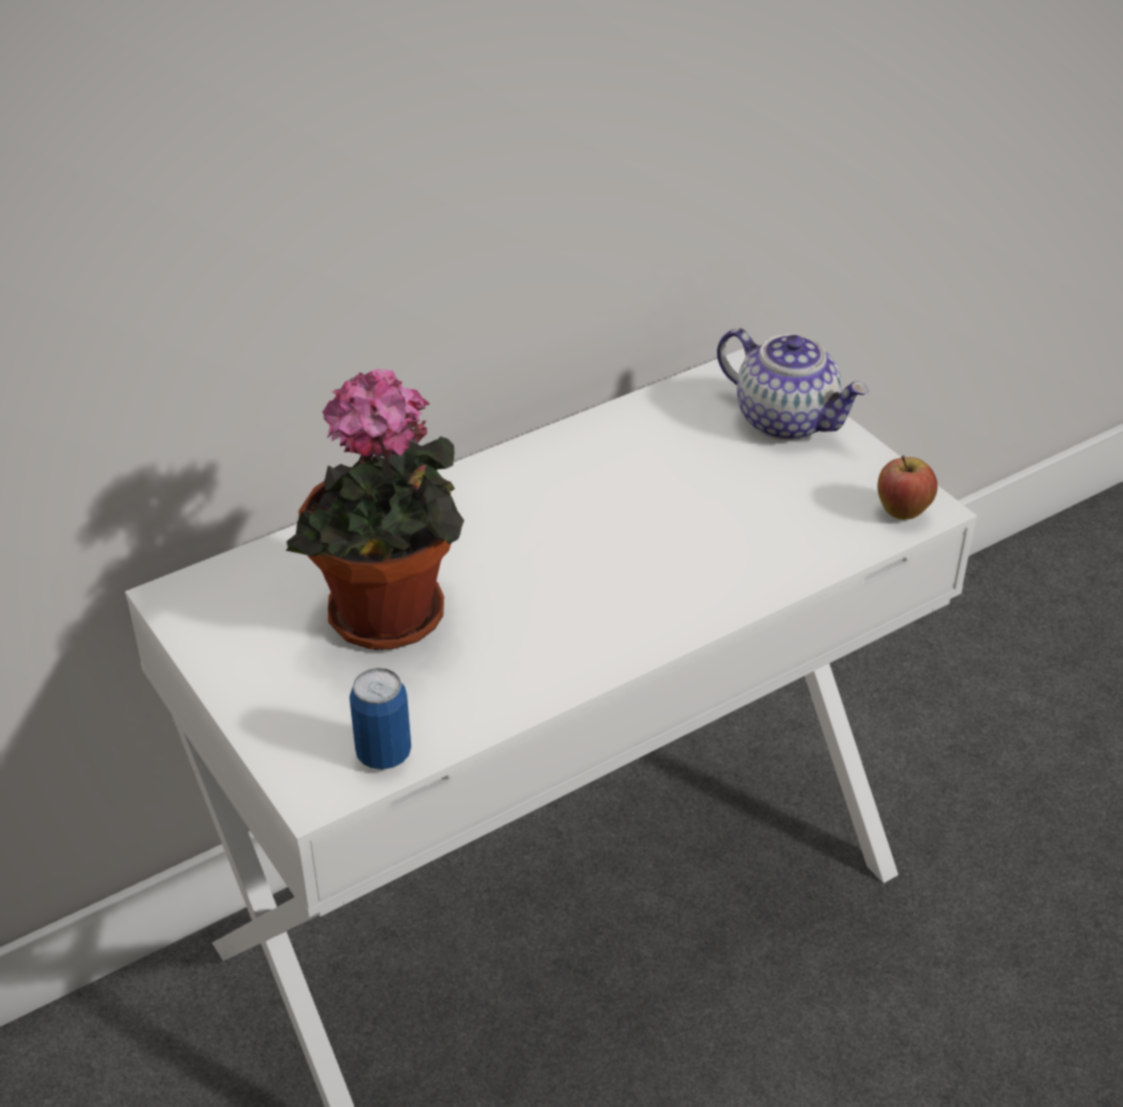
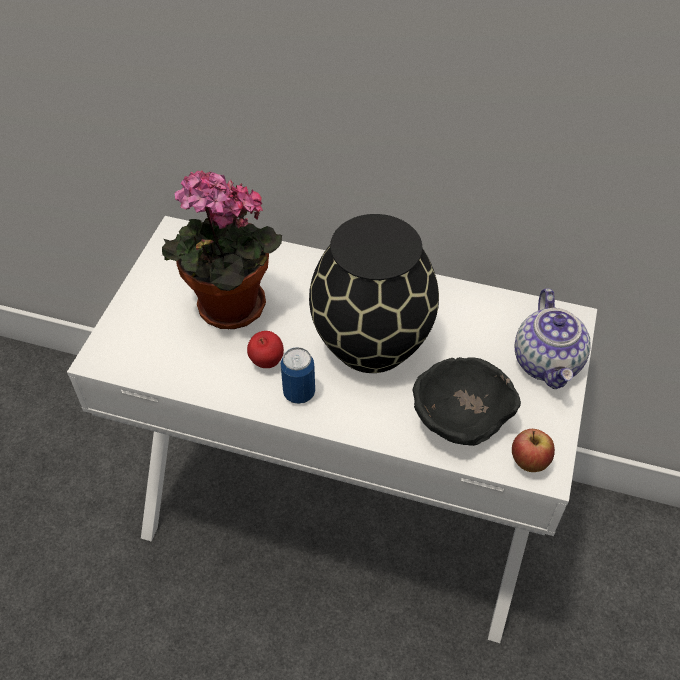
camera: 50 degrees right, 10 degrees up
(383, 754) = (141, 366): can -> can (299, 393)
(522, 633) = (266, 362): none -> apple
(604, 530) = (372, 345): none -> black vase
(789, 526) = (459, 418): none -> black bowl

